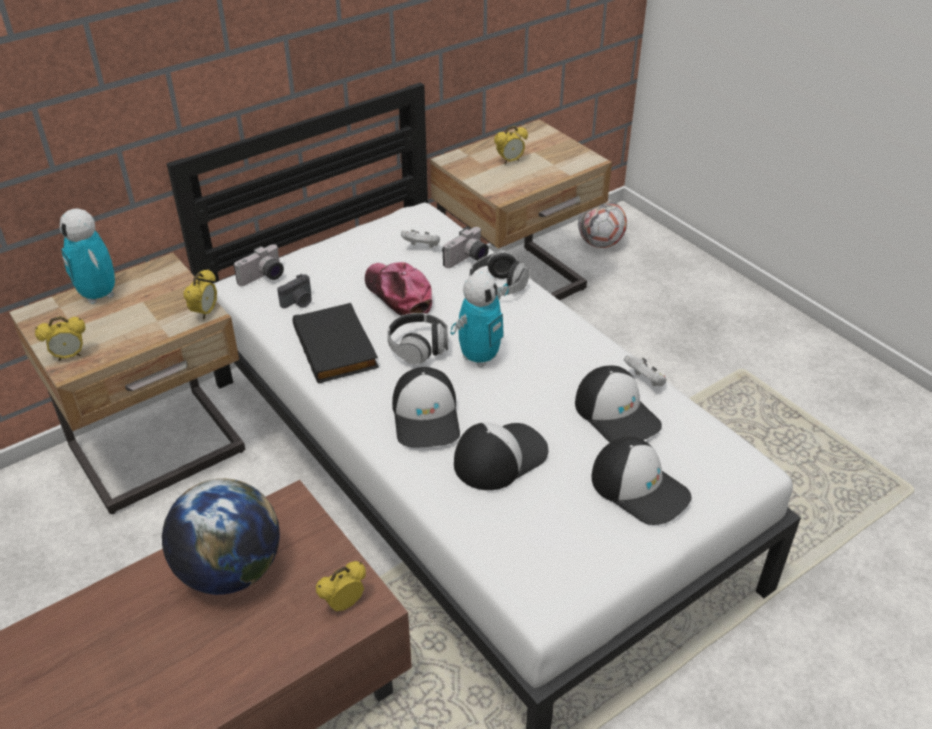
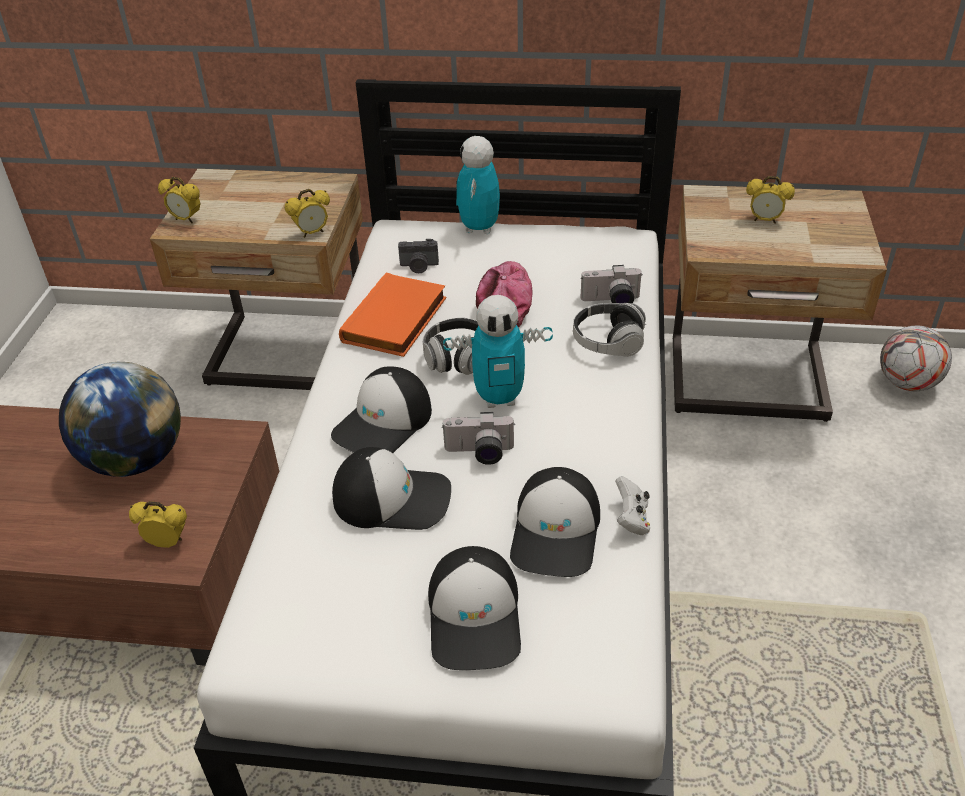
camera: 45 degrees right, 0 degrees up
(98, 295) = (264, 183): toy robot -> toy robot (479, 228)
(263, 278) = (419, 232): camera -> camera (479, 453)
(337, 347) = (396, 321): black book -> orange book
(422, 247) = (584, 269): white game controller -> none

